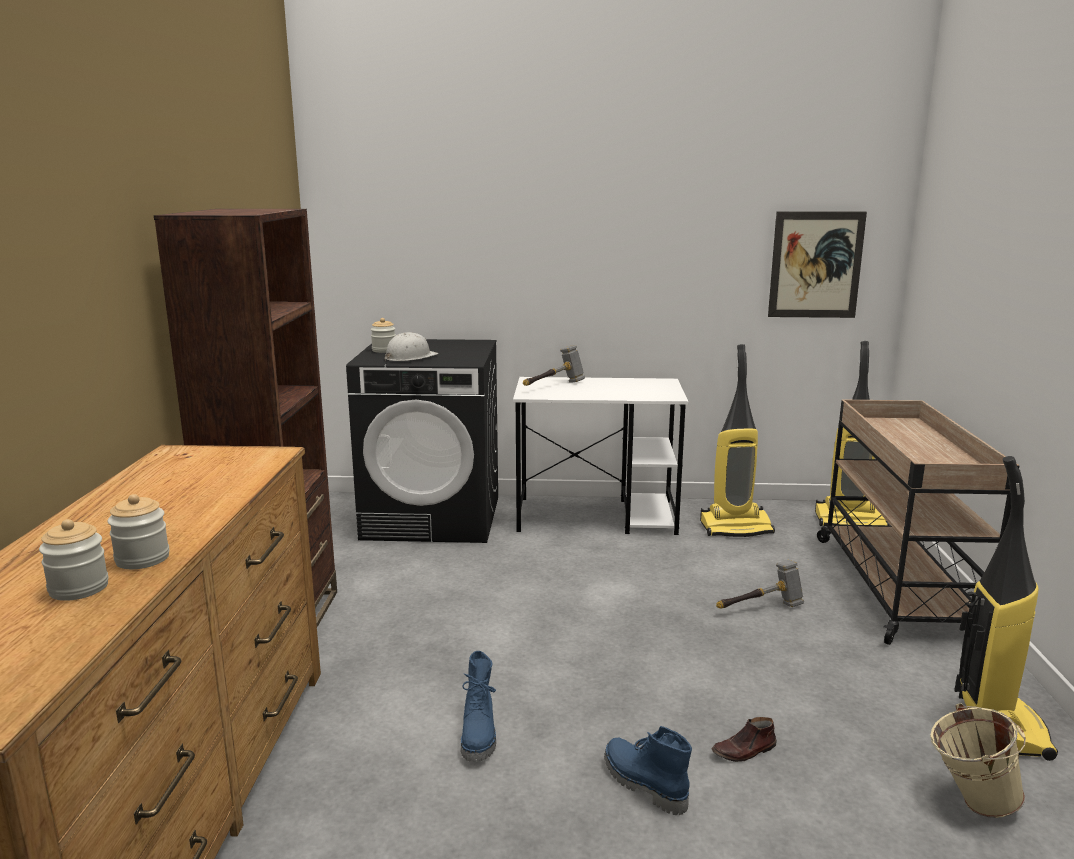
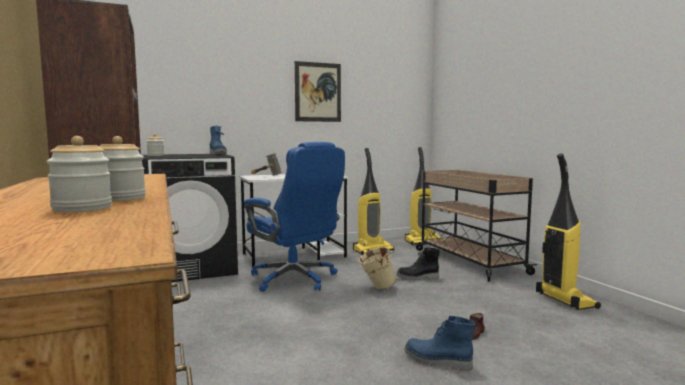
camera: 25 degrees left, 10 degrees down
(410, 357) = (179, 156): white hard hat -> none
(479, 735) = (317, 362): blue boot -> blue boot (218, 154)
(560, 569) = (295, 279): none -> blue office chair
(760, 609) = (417, 278): hammer -> black boot
(816, 265) = (391, 111): picture -> picture (318, 92)
(968, 802) = (588, 331): beige bucket -> beige bucket (376, 288)

